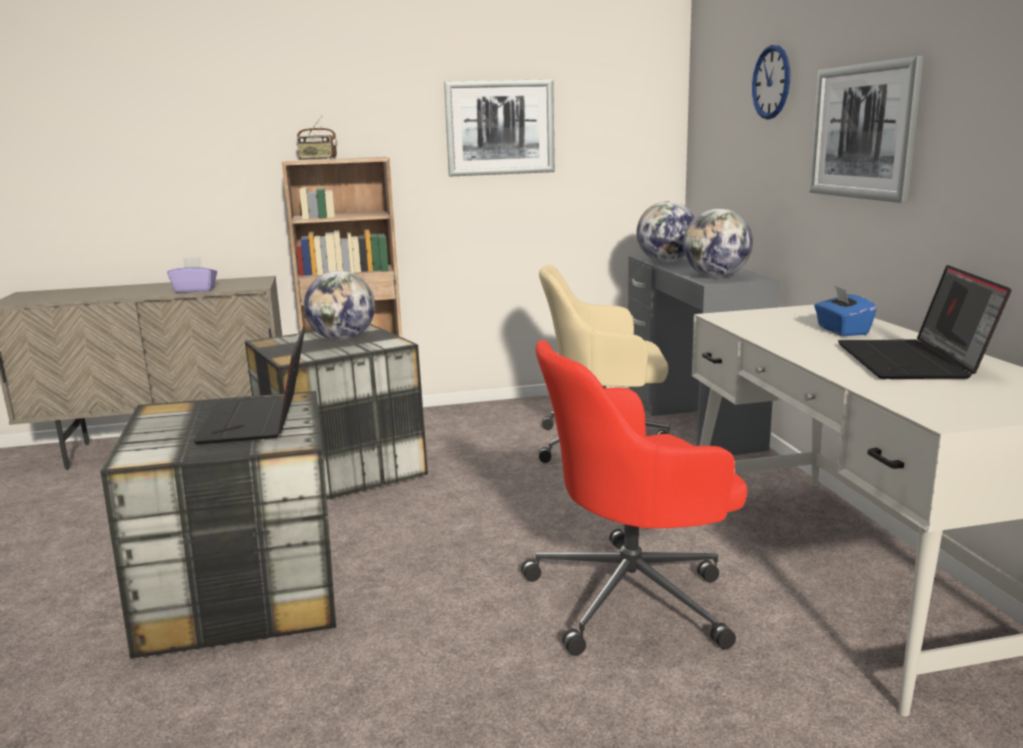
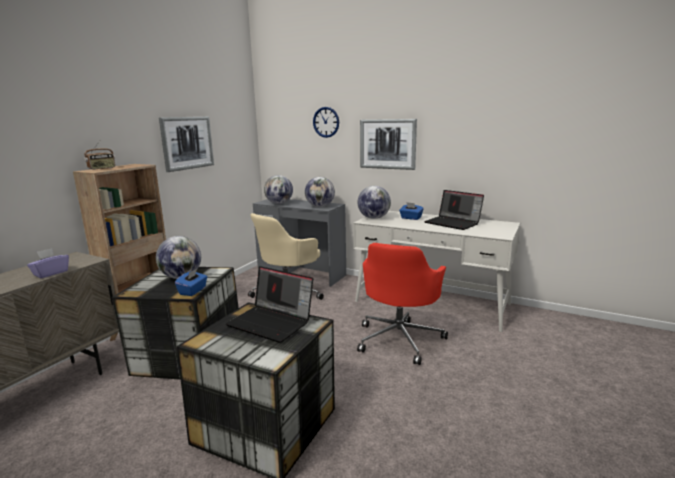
camera: 50 degrees left, 0 degrees up
(303, 357) = (193, 291): none -> blue tissue box
(760, 315) = (373, 218): none -> globe

